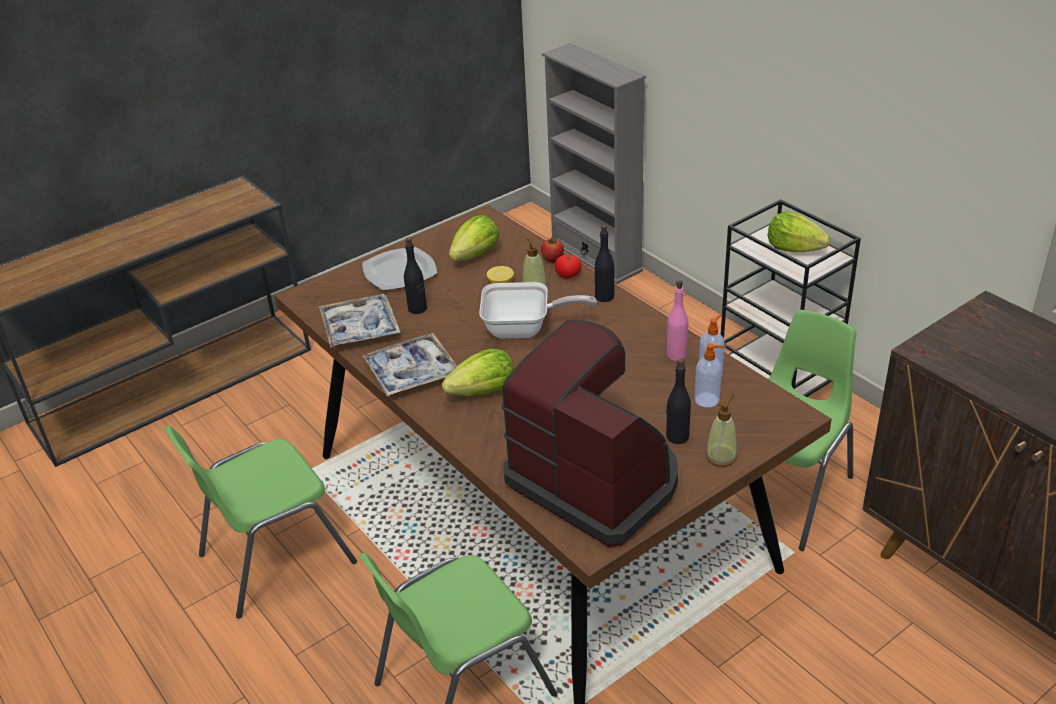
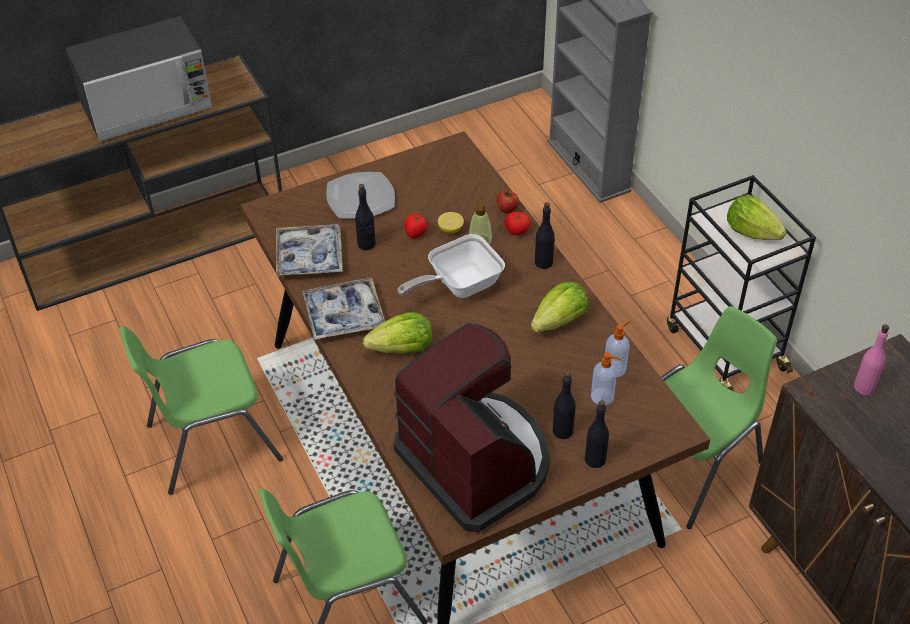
camera: 10 degrees right, 10 degrees up
(156, 229) = (148, 107): none -> microwave
(465, 292) = (415, 233): none -> tomato
(475, 255) = (436, 191): lettuce -> lettuce (559, 321)
(524, 329) = (458, 286): frying pan -> frying pan turned 135 degrees clockwise
(676, 354) = (590, 341): pink bottle -> pink bottle (864, 387)
(721, 456) = (595, 459): soap dispenser -> black bottle

